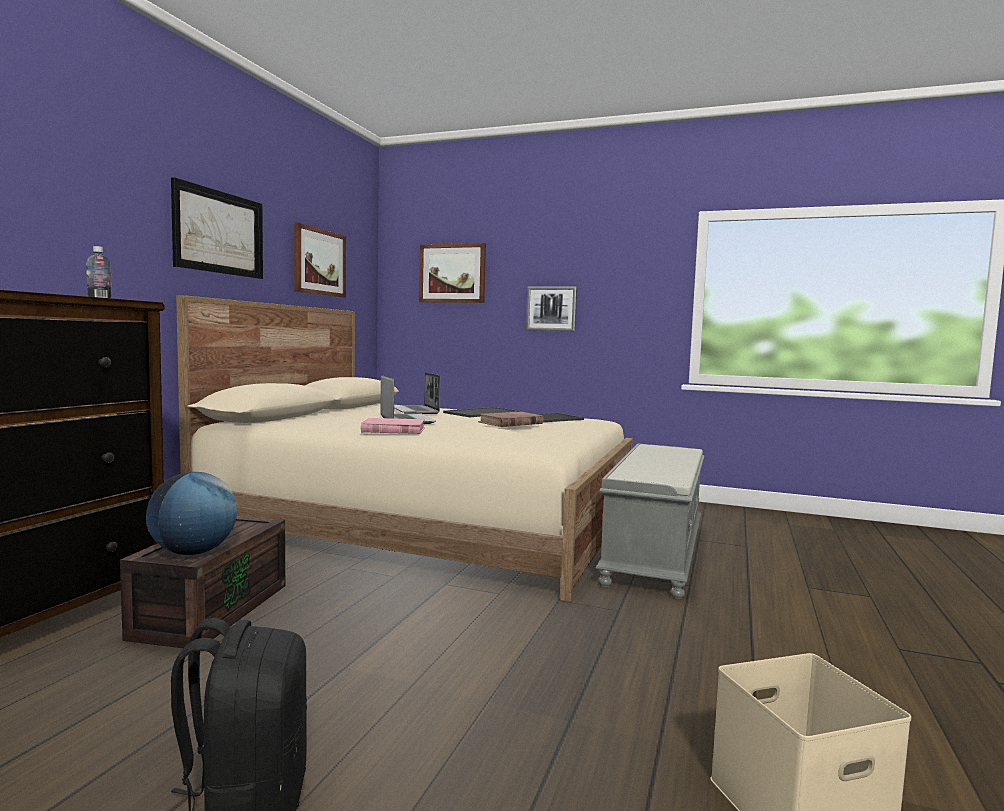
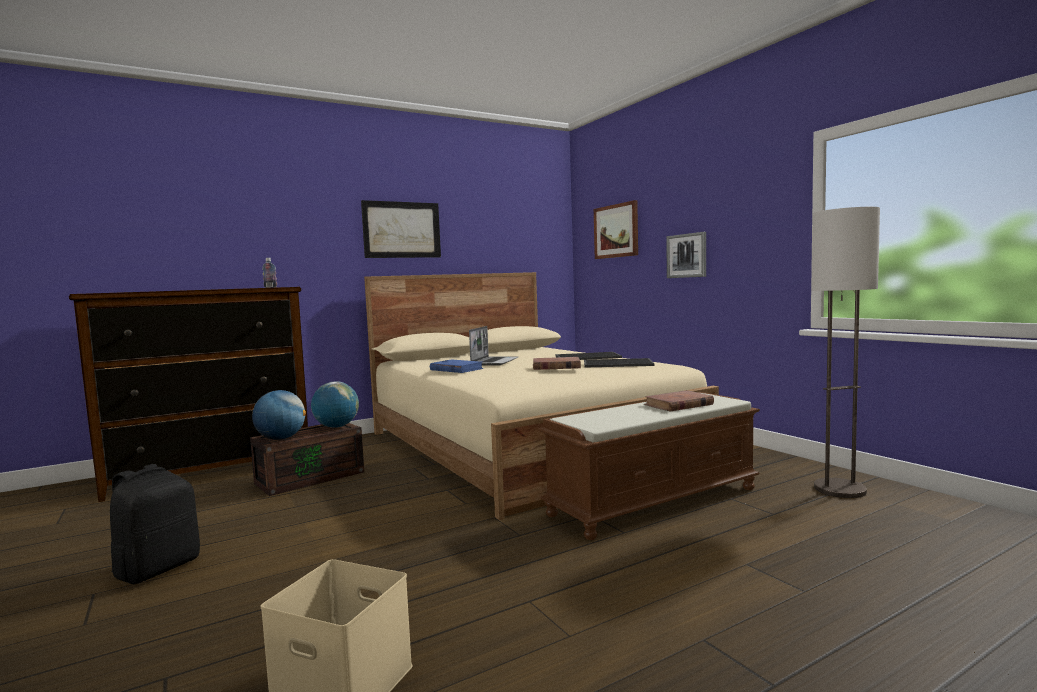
camera: 40 degrees right, 0 degrees up
(244, 524) = (336, 427): none -> globe
(319, 262) = (500, 237): picture -> none
(393, 430) = (456, 369): pink book -> blue book
(415, 411) = (541, 354): laptop -> none
(653, 552) = (654, 500): grey bench -> brown bench
(665, 455) = (678, 405): none -> brown book
(744, 520) = (839, 489): none -> floor lamp

